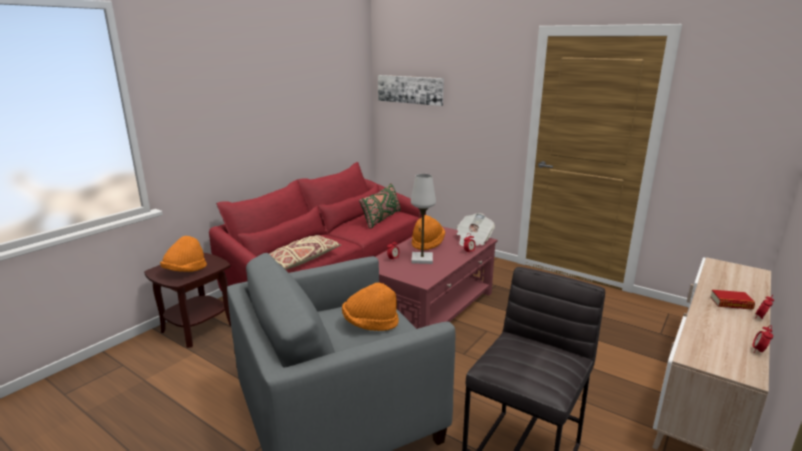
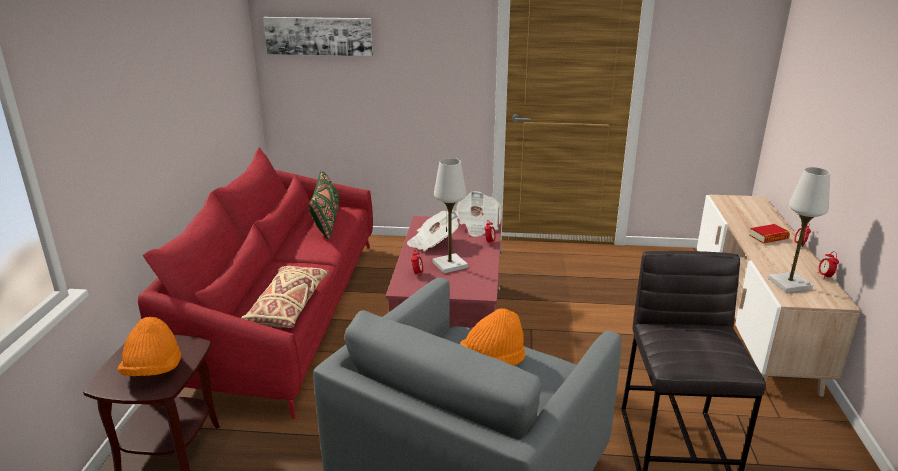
camera: 30 degrees left, 5 degrees up
(427, 243) = (433, 243): orange hat -> newspaper
(706, 345) = (789, 284): none -> white table lamp

